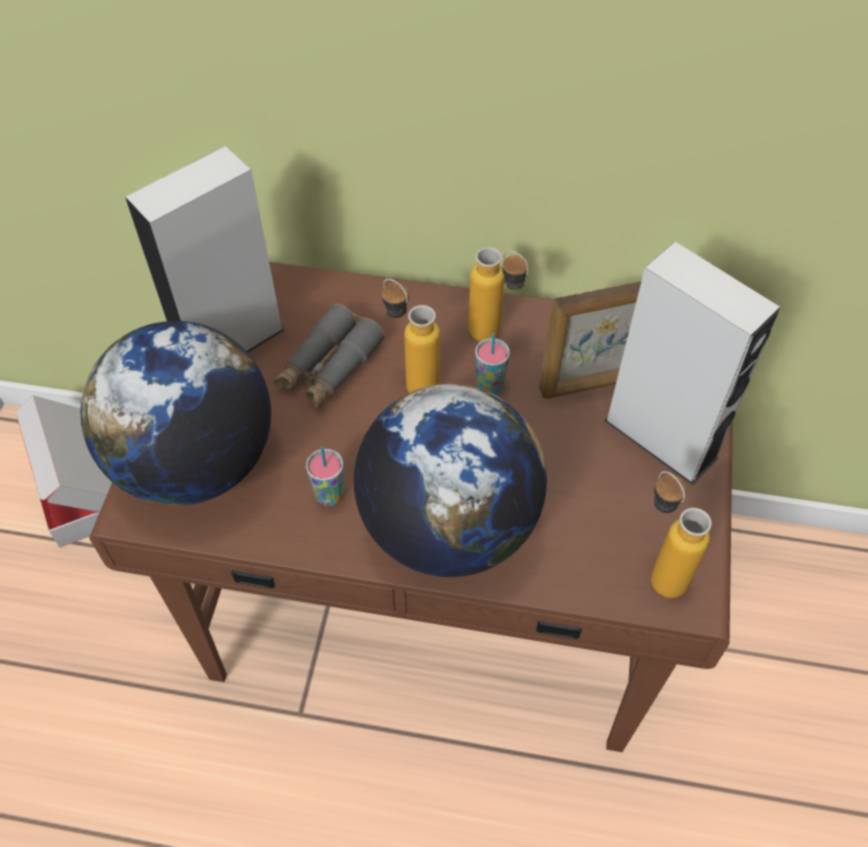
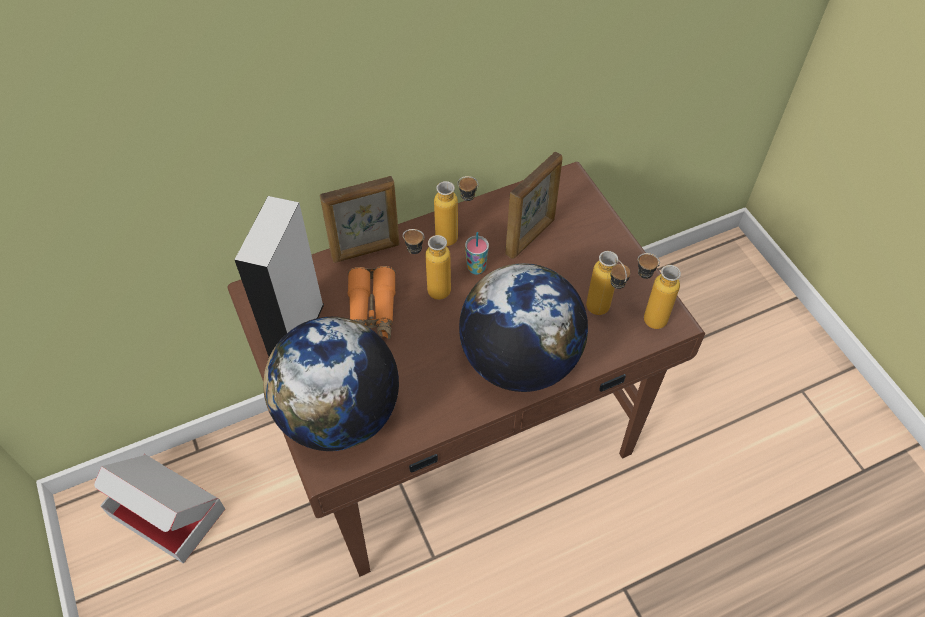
camera: 35 degrees left, 0 degrees up
(329, 367) = (372, 310): grey binoculars -> orange binoculars
(329, 495) = (438, 384): cup -> none
(379, 296) = (366, 251): none -> picture frame
(602, 532) = (602, 314): none -> bottle
(660, 438) = (591, 246): grey speaker -> none

